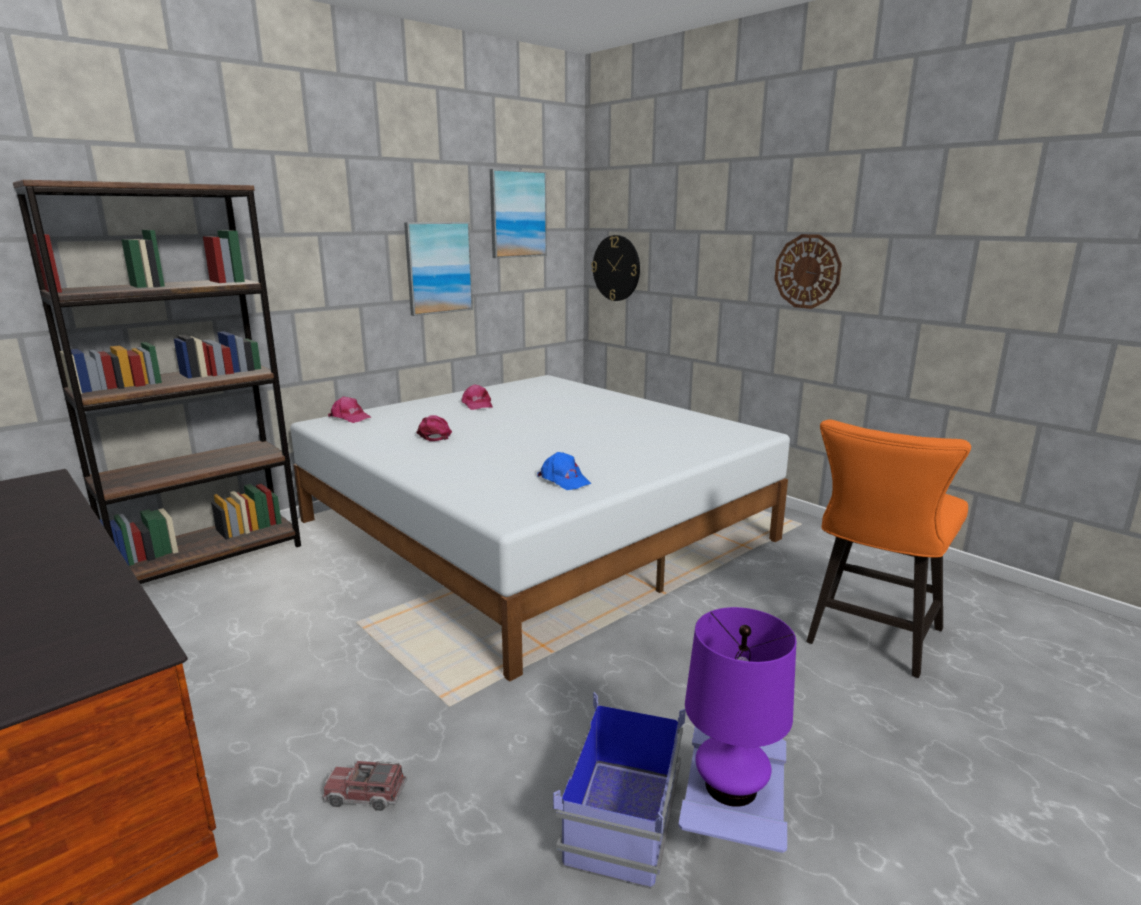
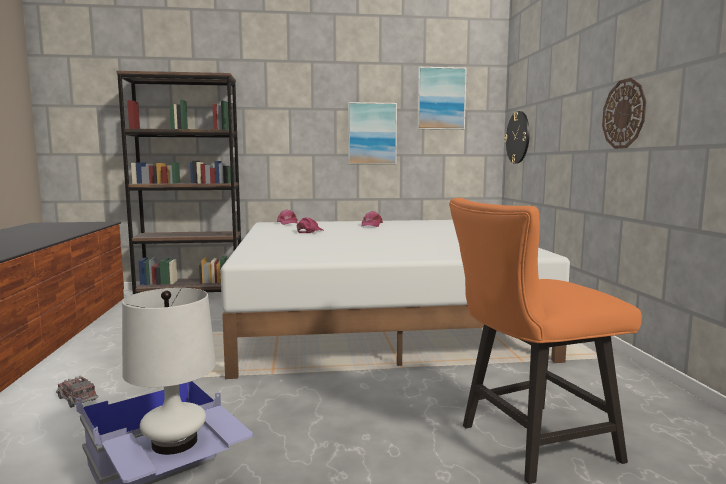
camera: 35 degrees right, 10 degrees down
(564, 480) = (324, 253): blue cap -> none
(731, 786) = (175, 442): purple table lamp -> white table lamp

